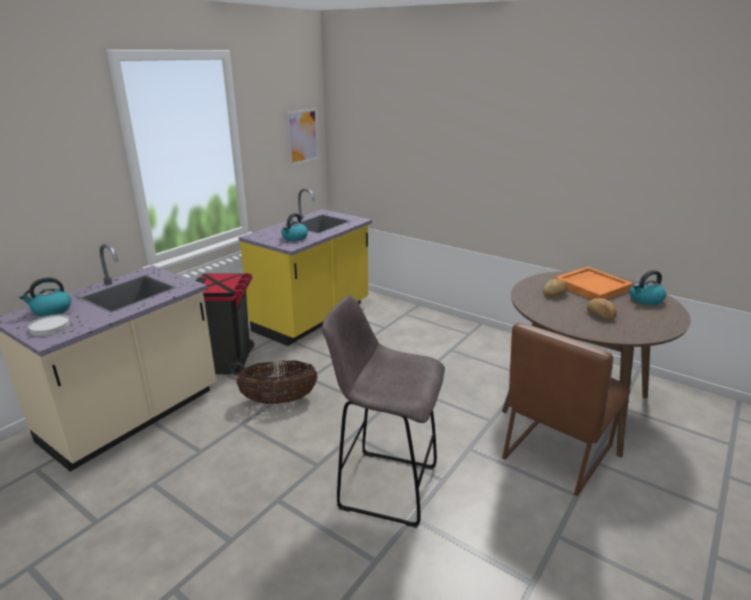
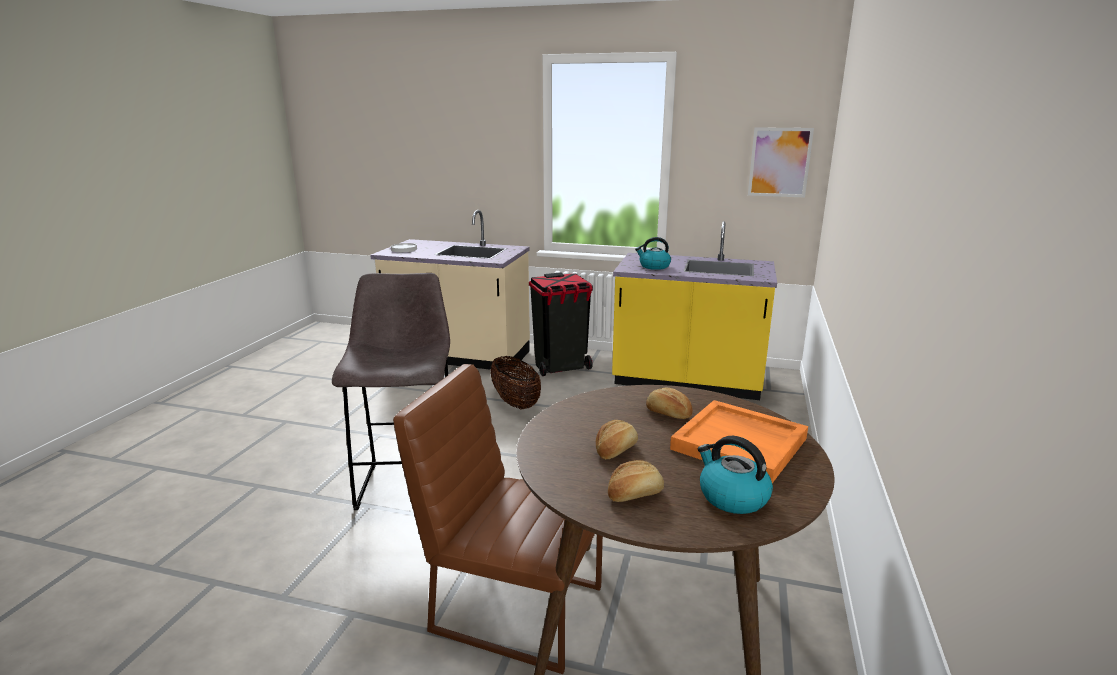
camera: 70 degrees right, 5 degrees down
(51, 310) = (429, 245): kettle -> none
(647, 319) = (634, 494): none -> bread

